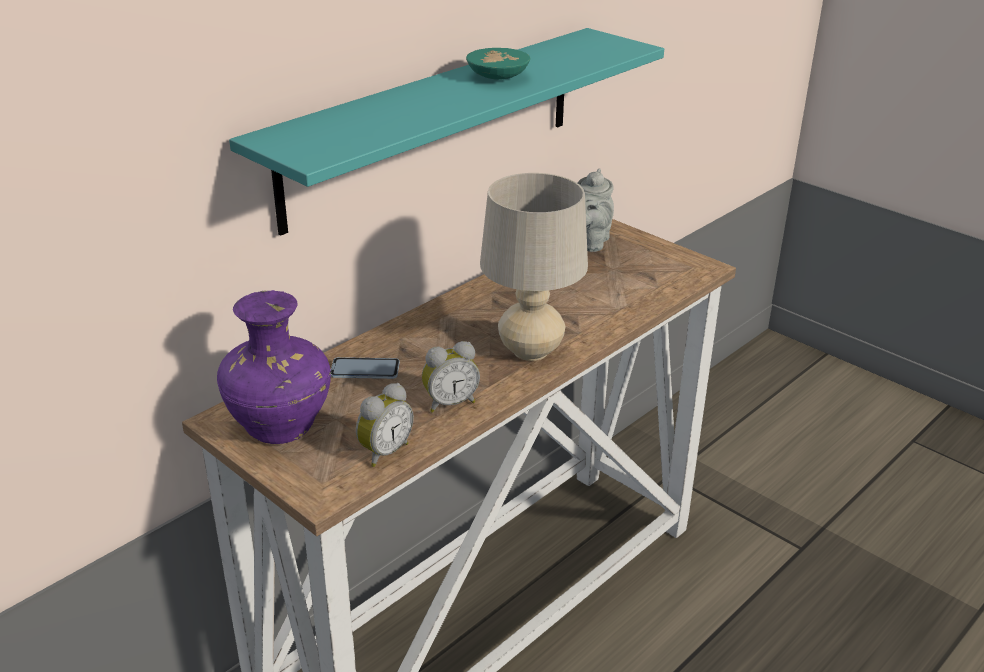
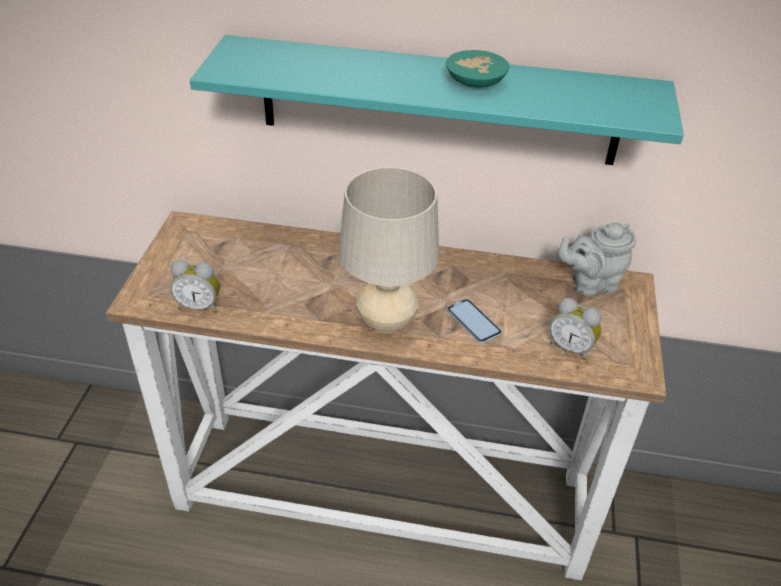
camera: 55 degrees right, 10 degrees up
(279, 428) = (192, 250): purple vase -> none
(365, 370) = (287, 254): phone -> phone (473, 322)
(450, 402) = (281, 310): alarm clock -> alarm clock (571, 347)

